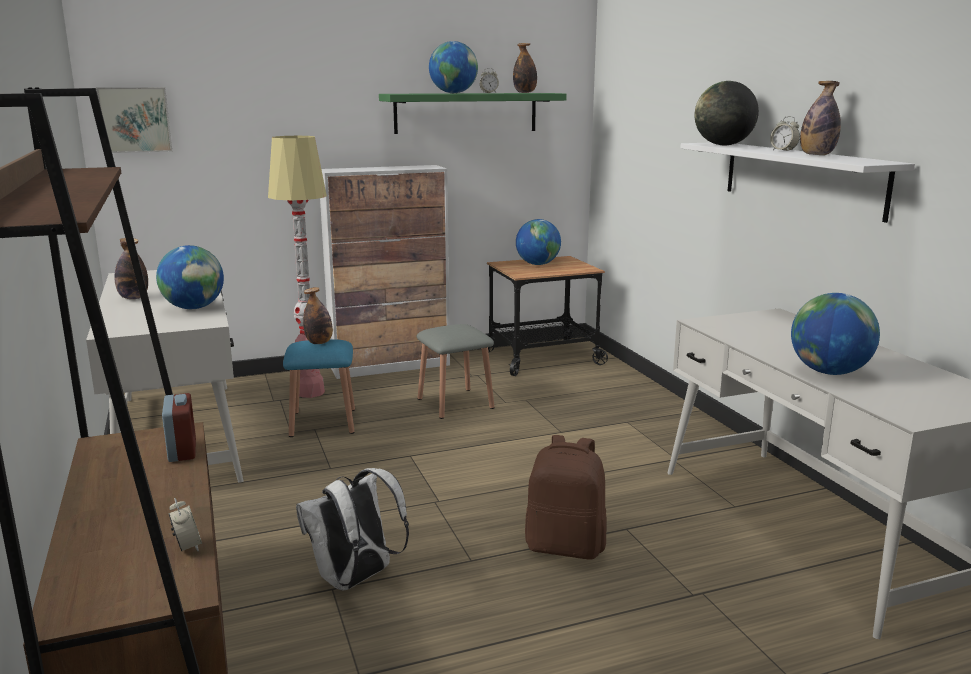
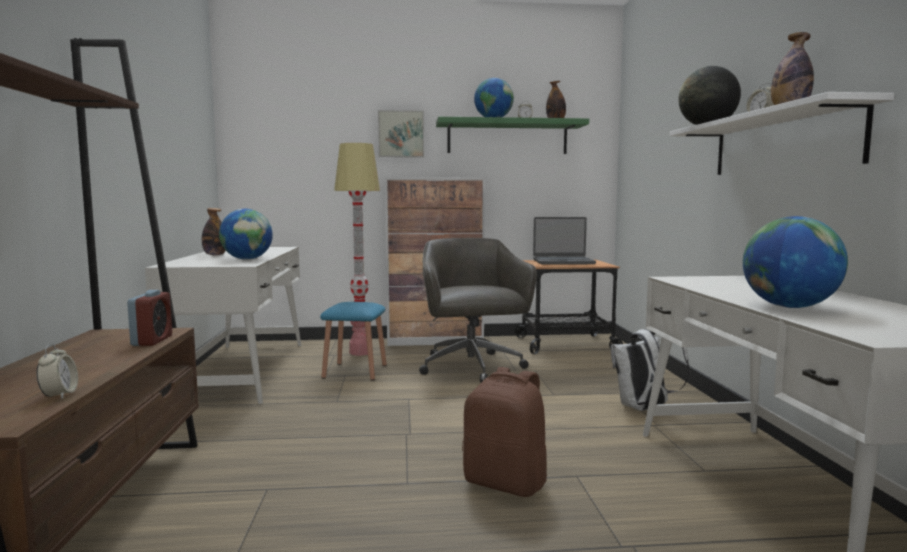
camera: 15 degrees right, 10 degrees down
(135, 119) = (253, 137): picture -> picture (401, 134)
(319, 342) = (355, 302): bottle -> none
(355, 580) = (292, 484): white backpack -> white backpack (644, 408)
(455, 403) = (471, 367): grey stool -> grey office chair
(537, 264) = (563, 262): globe -> laptop

